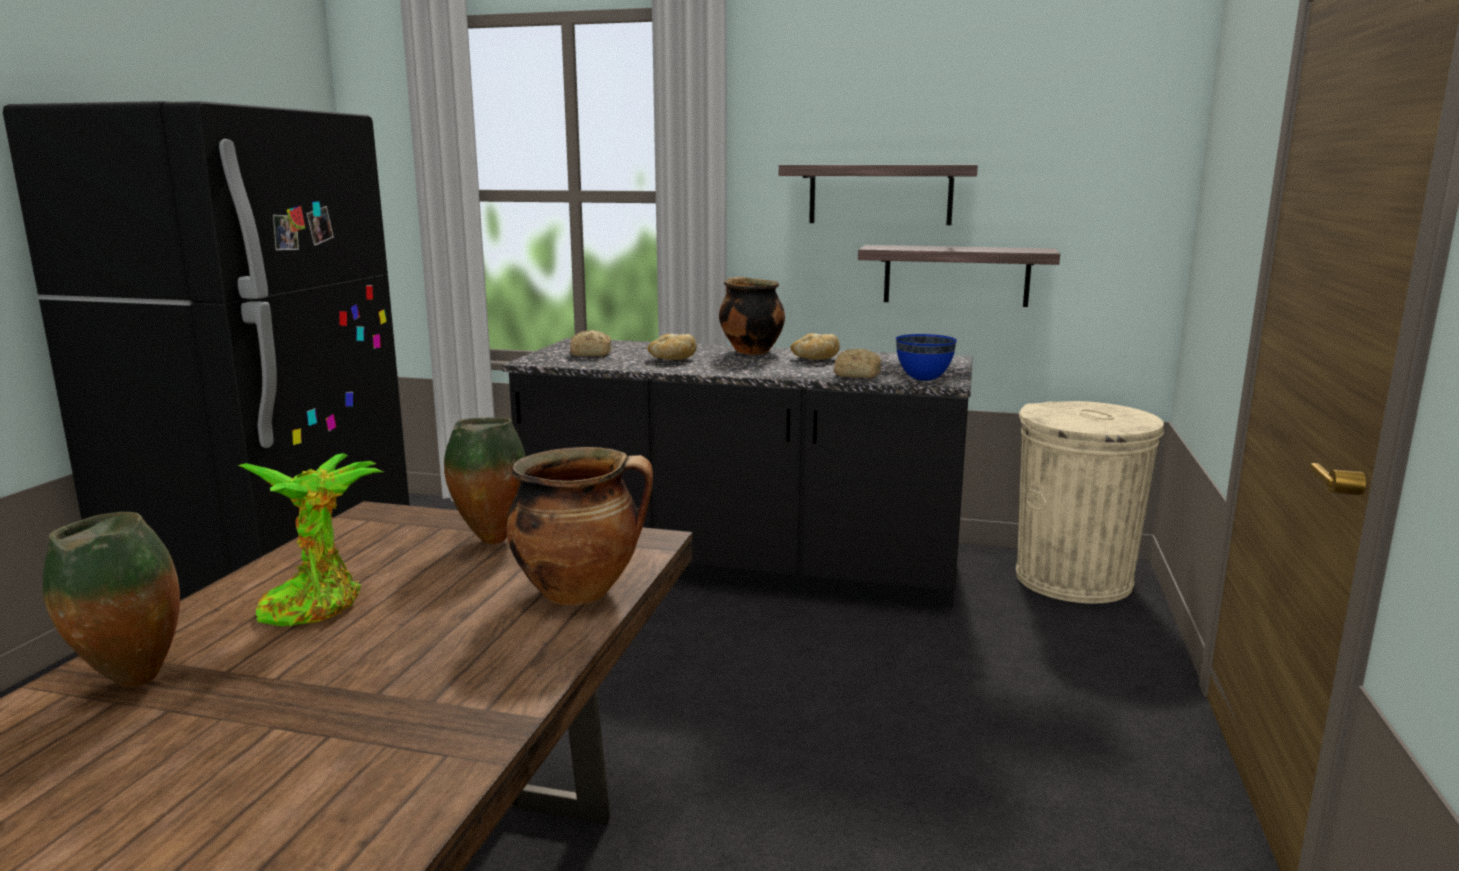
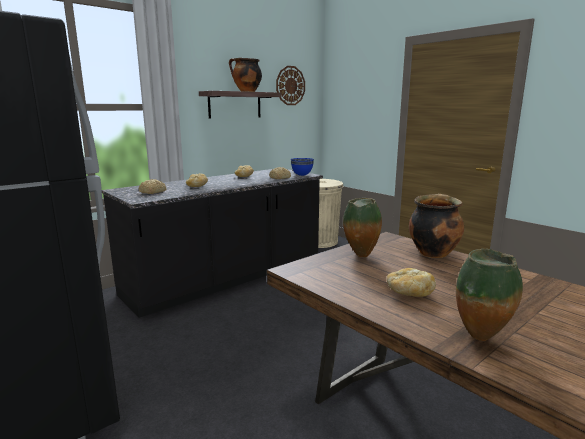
camera: 55 degrees left, 0 degrees up
(317, 604) = (408, 293): potted plant -> bread
(750, 351) = (211, 179): cooking pot -> cooking pot (246, 91)
(956, 275) = (262, 137): shelf -> none
(1063, 143) = (290, 85): none -> wall clock

